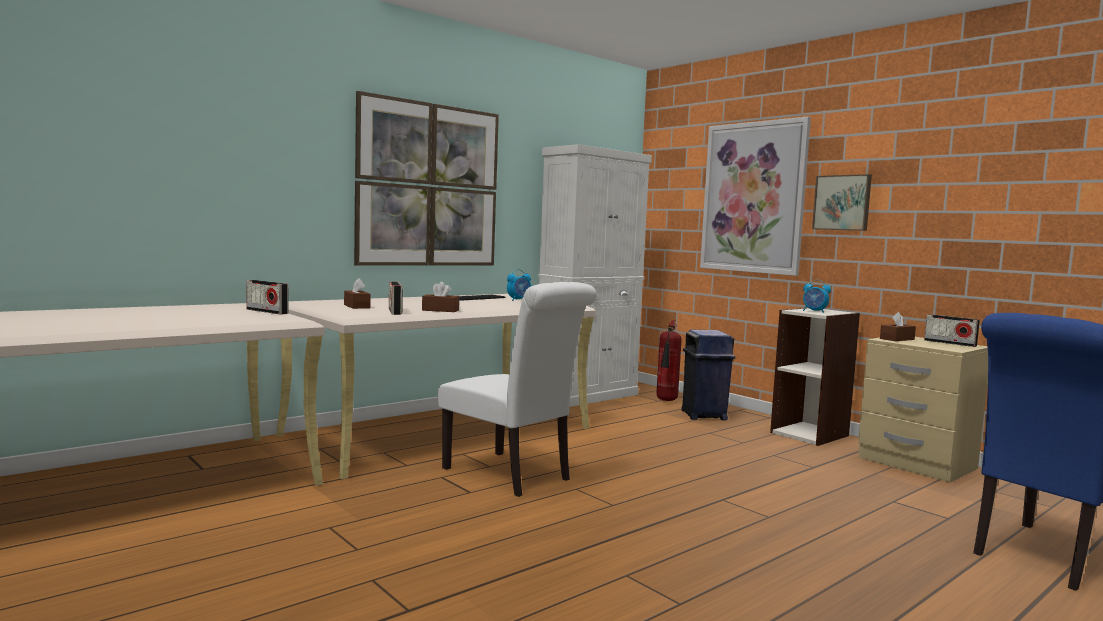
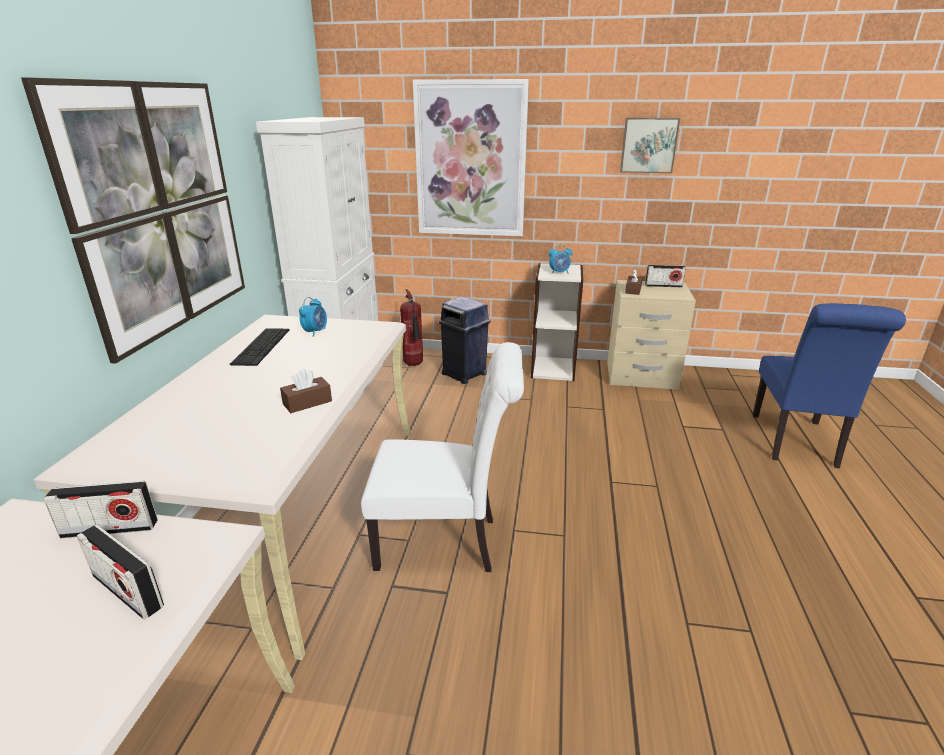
camera: 40 degrees left, 20 degrees up
(357, 306) = (192, 438): brown tissue box -> none
(395, 311) = (270, 433): radio -> radio (127, 591)
(842, 202) = (563, 167): picture -> picture (648, 145)

